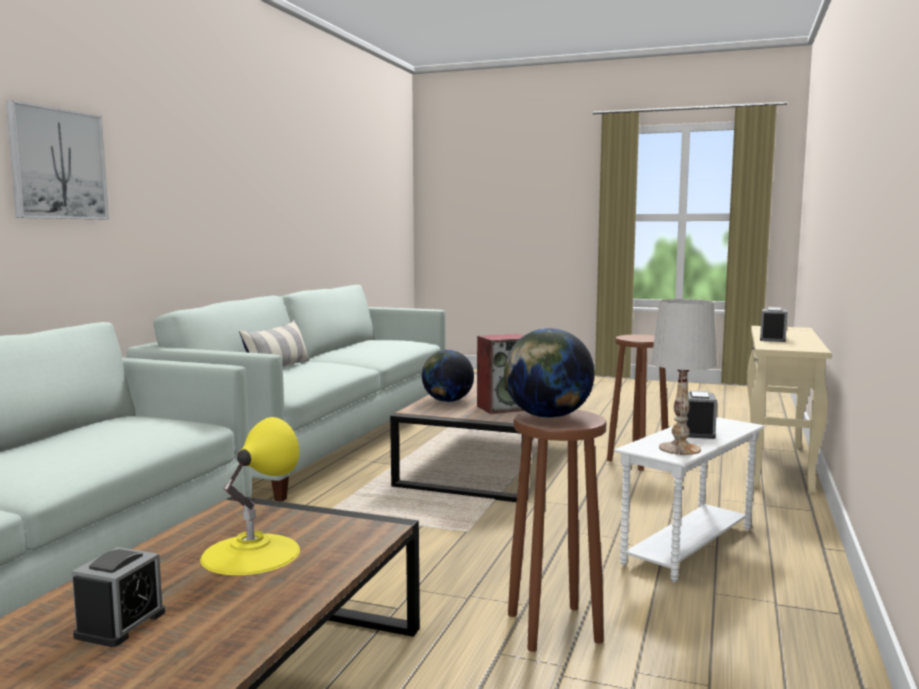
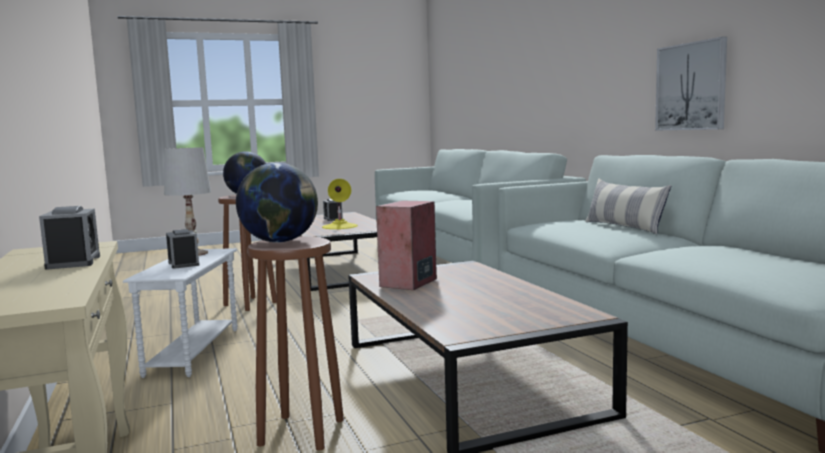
camera: 140 degrees right, 0 degrees up
(58, 164) = (588, 51): picture -> picture (691, 86)
(447, 401) = (478, 277): globe -> globe (280, 241)

